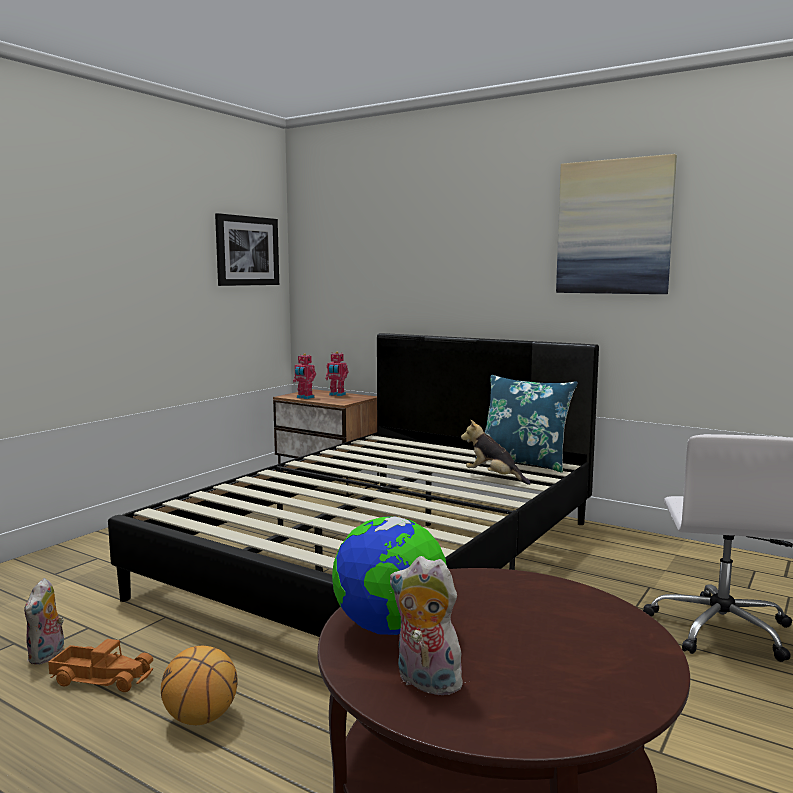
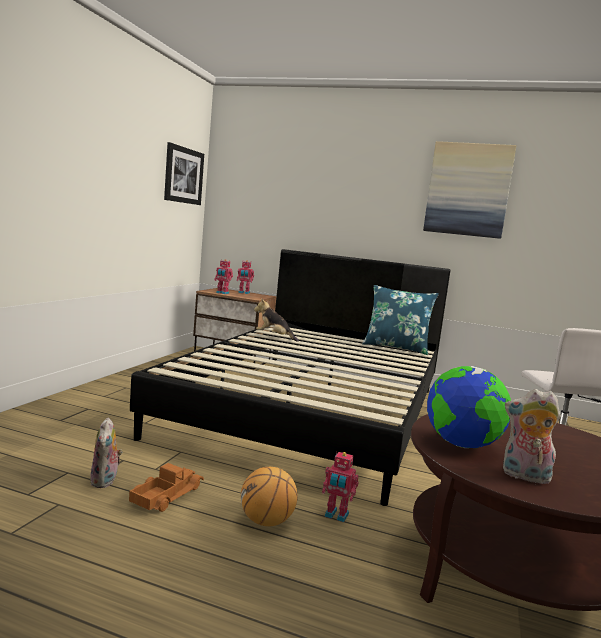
camera: 15 degrees left, 0 degrees up
(102, 677) = (165, 496): toy truck -> toy truck turned 60 degrees counterclockwise
(300, 714) = (336, 516): none -> toy robot
(493, 477) = (386, 356): plush toy -> plush toy (274, 337)

